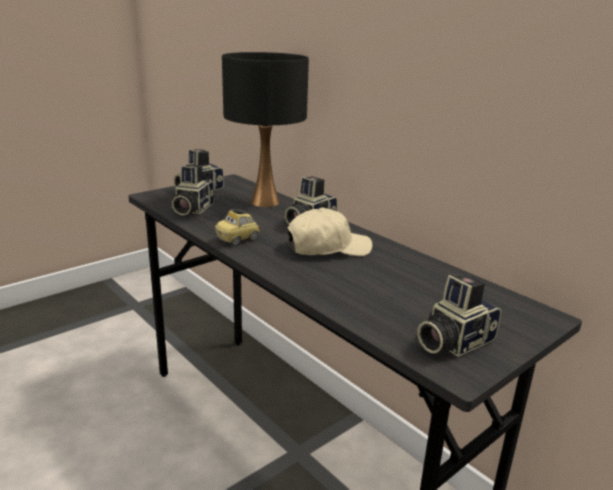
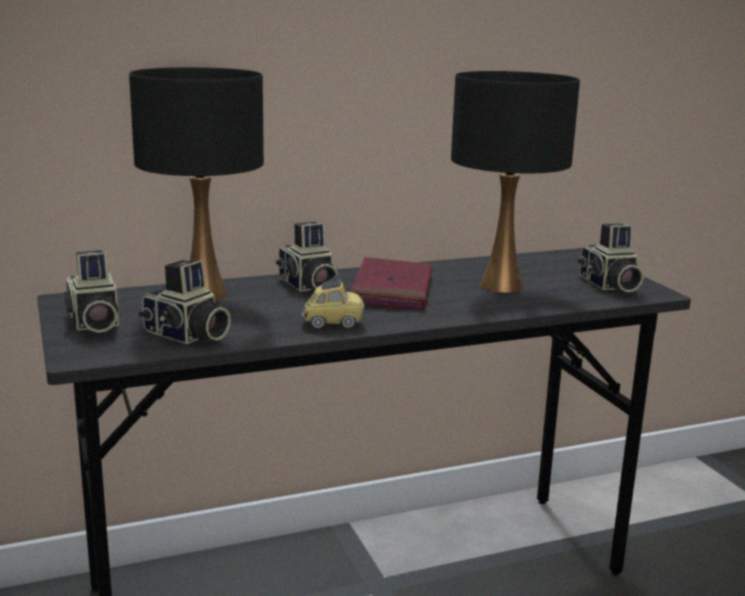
camera: 70 degrees left, 5 degrees down
(238, 239) = (333, 323): toy car -> toy car turned 75 degrees counterclockwise
(328, 248) = (392, 289): beige cap -> red book
(386, 287) = (501, 285): none -> black table lamp

